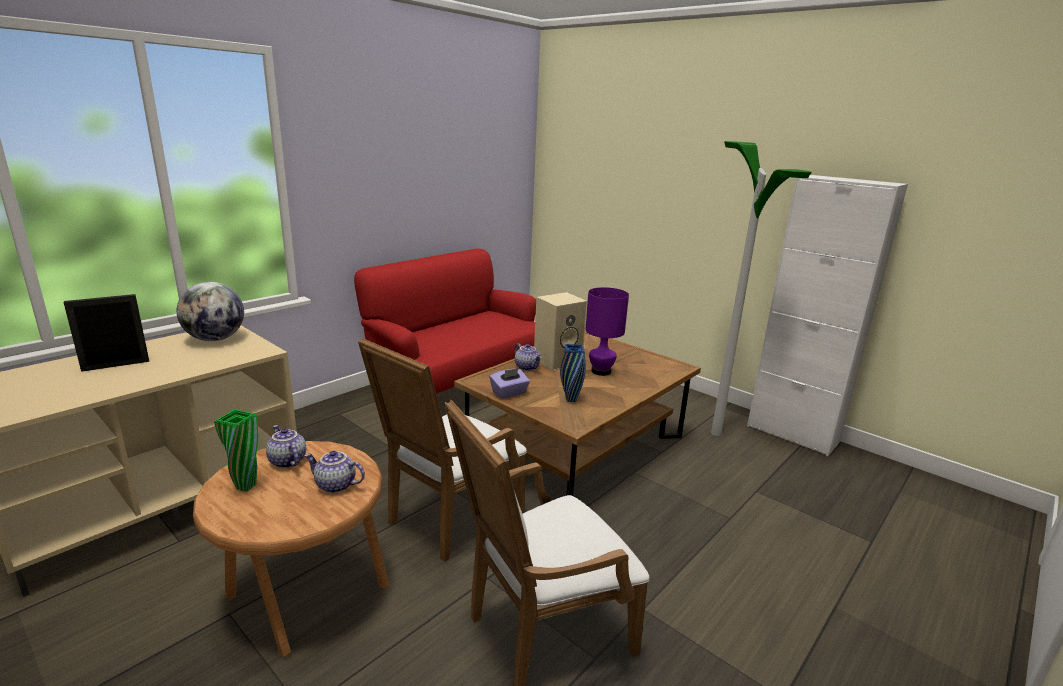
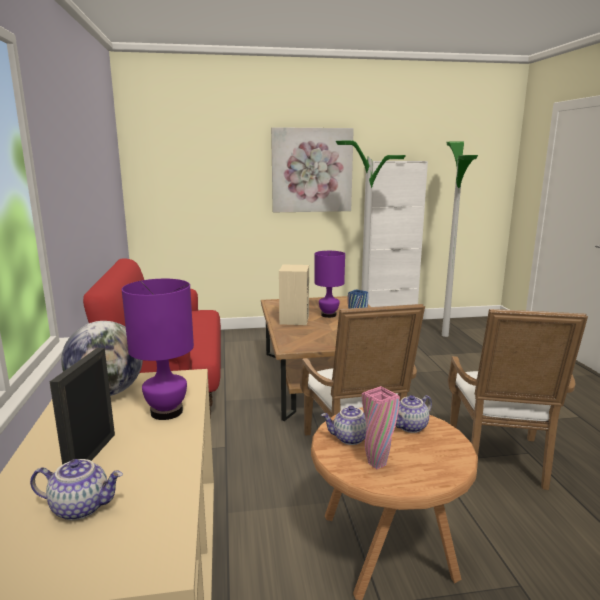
camera: 50 degrees left, 5 degrees down
(193, 363) = (166, 412): none -> purple table lamp
(246, 486) = (377, 464): green vase -> pink vase
(509, 393) = (323, 344): purple tissue box -> none
(527, 367) = (290, 329): teapot -> teapot (82, 507)
(728, 180) = (312, 170): none -> picture
(850, 485) = (444, 335): none -> floor lamp

